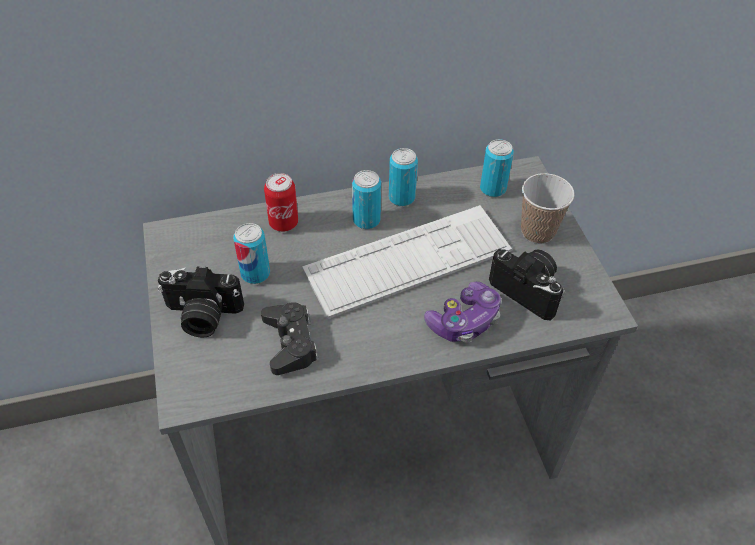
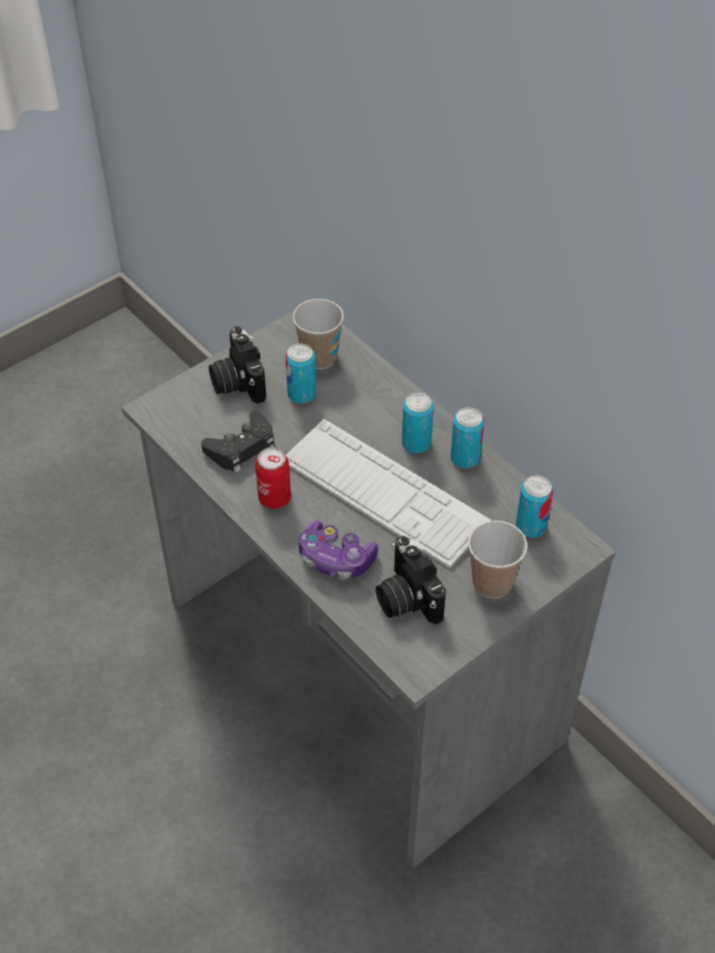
camera: 65 degrees right, 0 degrees up
(220, 245) = (319, 357): none -> cup
(283, 223) = (372, 387): can -> can (274, 498)
(529, 290) = (406, 598): camera -> camera turned 135 degrees clockwise

